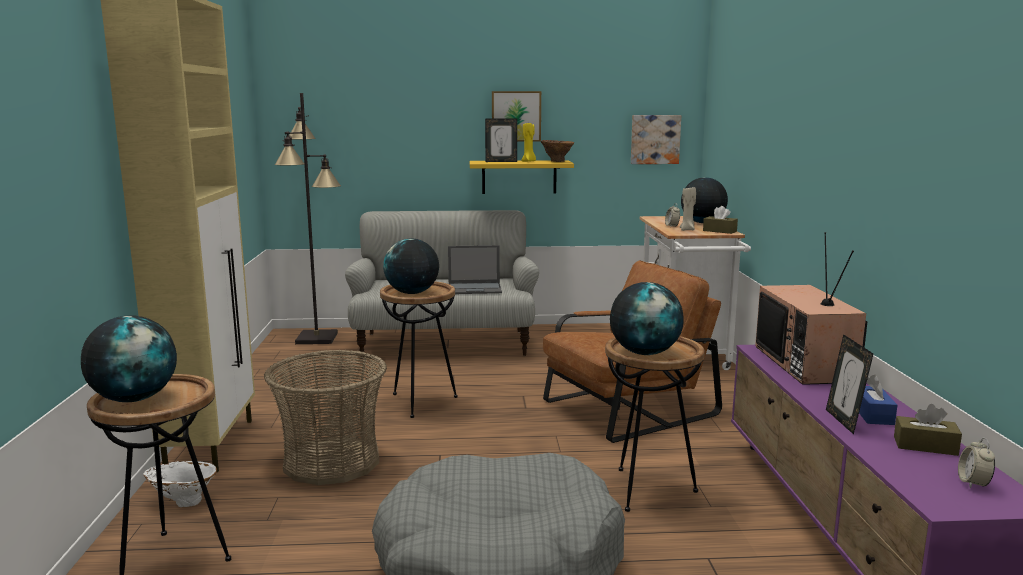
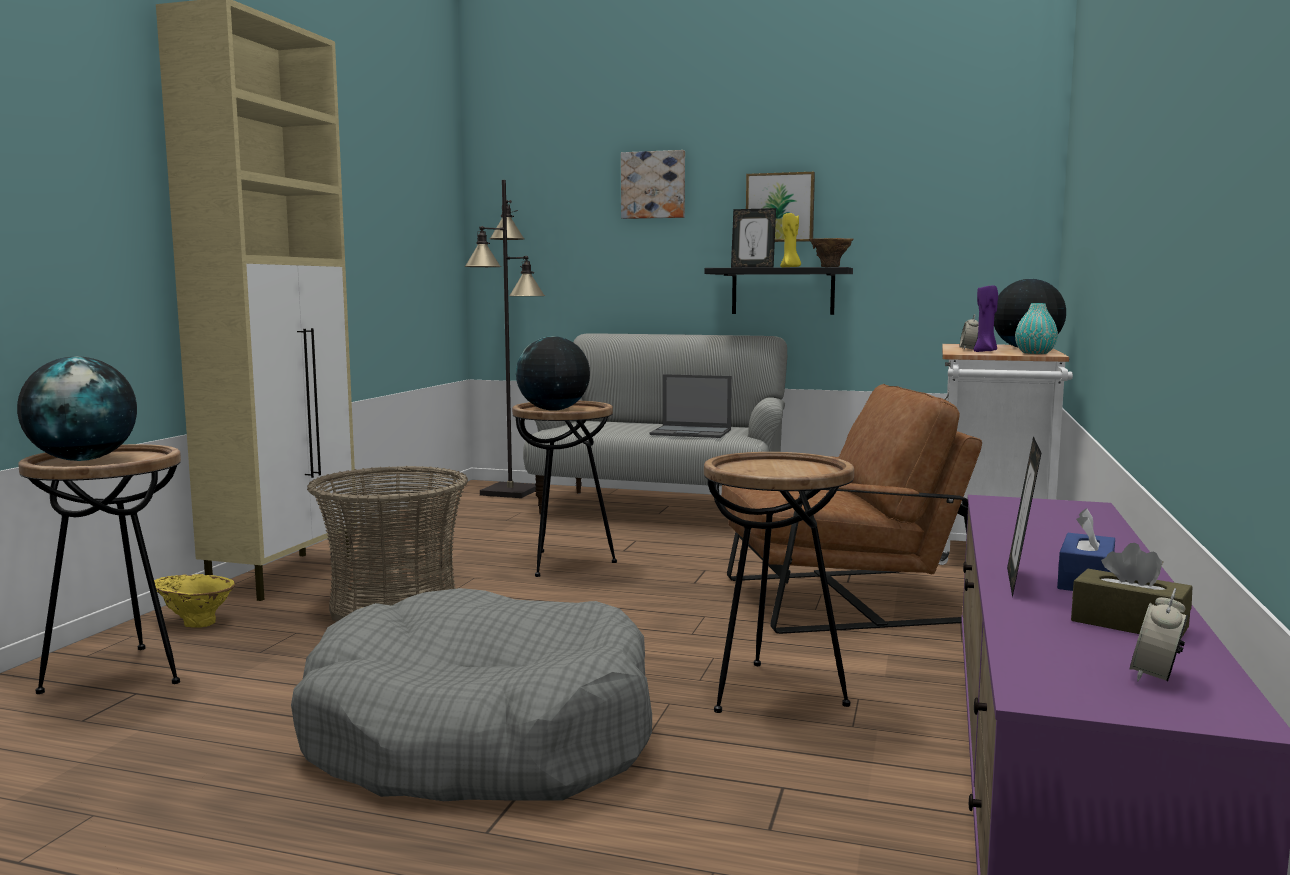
camera: 20 degrees right, 5 degrees down
(183, 501) = (196, 622): white vase -> yellow vase
(519, 177) = (782, 291): yellow shelf -> black shelf
(645, 353) = (758, 470): globe -> none
(655, 139) = (983, 237): picture -> picture (653, 185)
(687, 230) = (985, 351): beige candle -> purple candle
(719, 231) = (1035, 353): brown tissue box -> turquoise vase
(806, 364) = (1054, 520): television -> none

